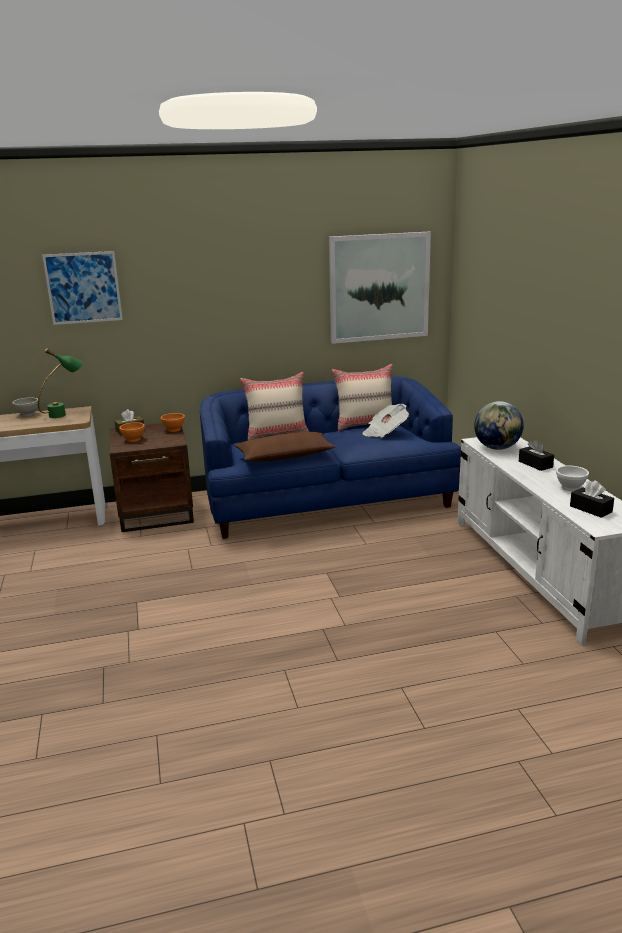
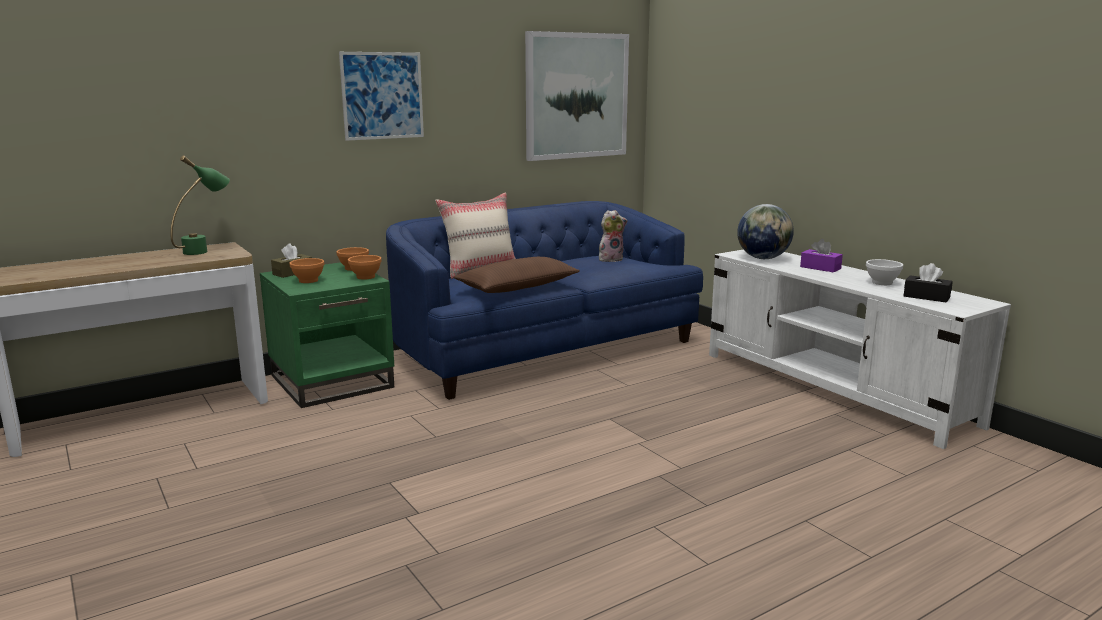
camera: 20 degrees left, 5 degrees down
(27, 414) = (146, 254): white bowl -> none
(83, 288) = (228, 76): picture -> picture (382, 96)
(156, 512) = (333, 381): brown side table -> green side table
(174, 439) = (366, 277): none -> orange bowl
(365, 424) = (575, 256): beige pillow -> none
(385, 432) = (611, 259): newspaper -> plush toy
(535, 464) = (820, 268): black tissue box -> purple tissue box

